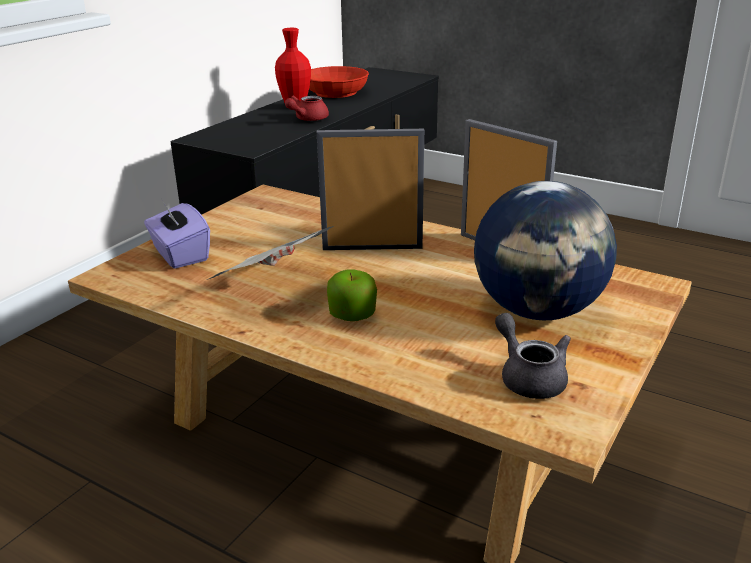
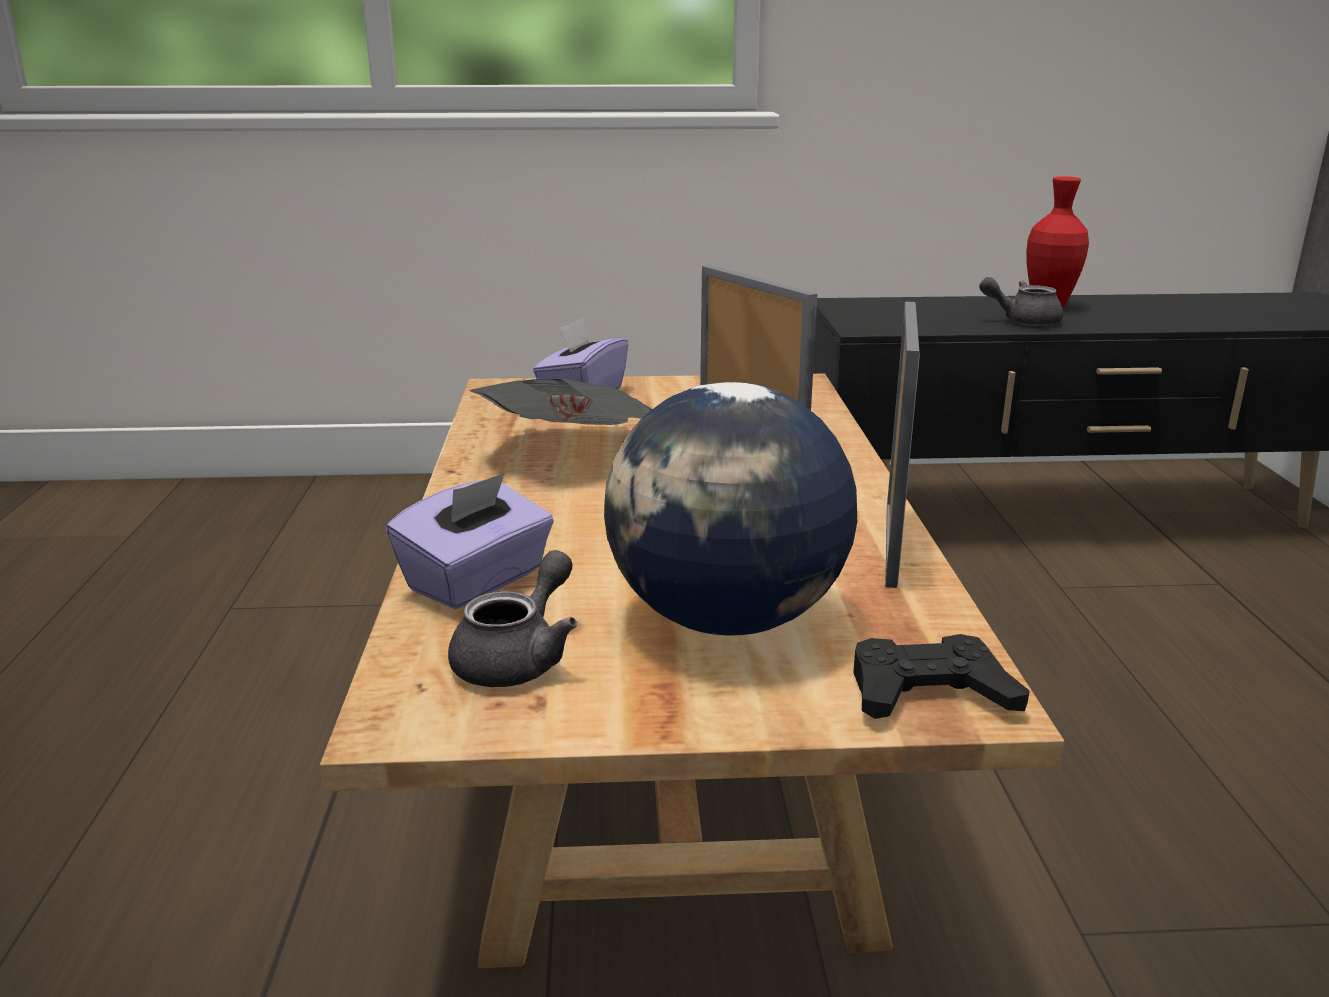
camera: 55 degrees right, 5 degrees down
(307, 119) = (1022, 321): red teapot -> grey teapot
(336, 92) = (1159, 305): red bowl -> none
(352, 315) = (555, 509): apple -> none
(423, 365) = (477, 581): none -> purple tissue box
(640, 291) = (929, 692): none -> black game controller

